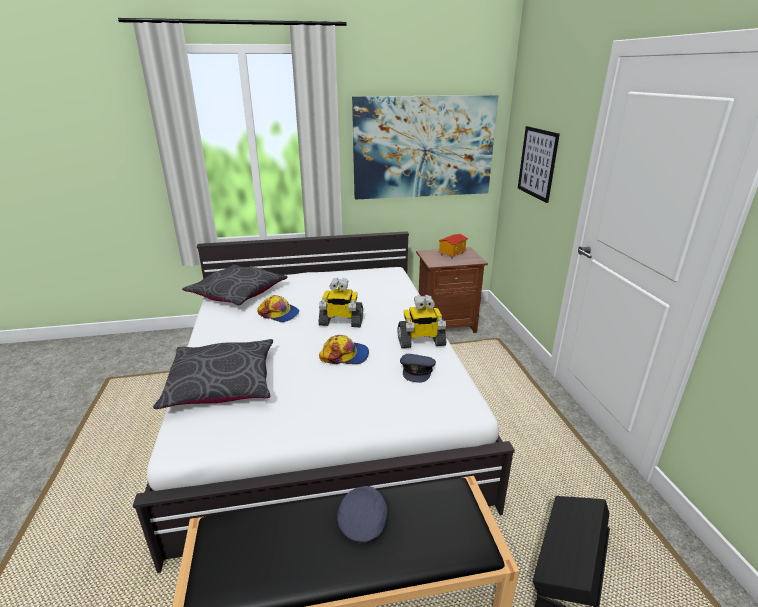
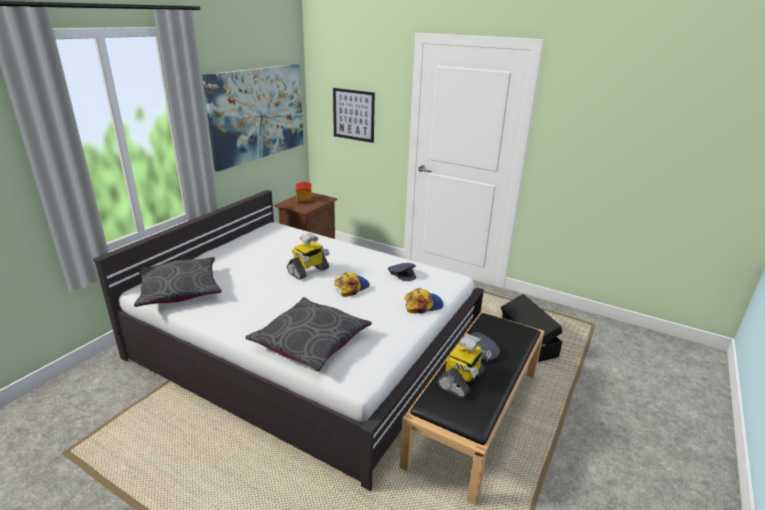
camera: 50 degrees left, 0 degrees up
(279, 314) = (253, 287): cap -> cap (423, 305)
(421, 342) = (376, 260): toy robot -> toy robot (462, 380)

